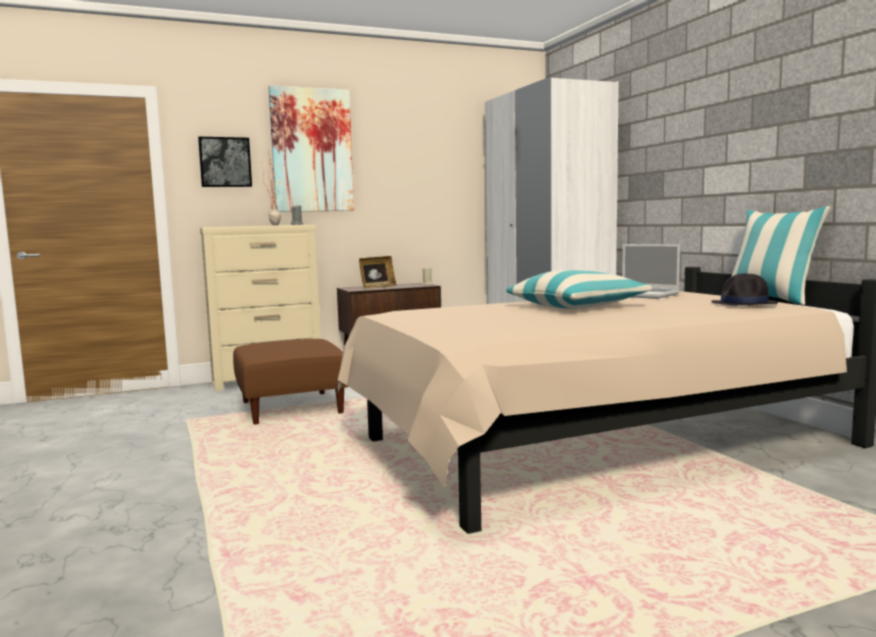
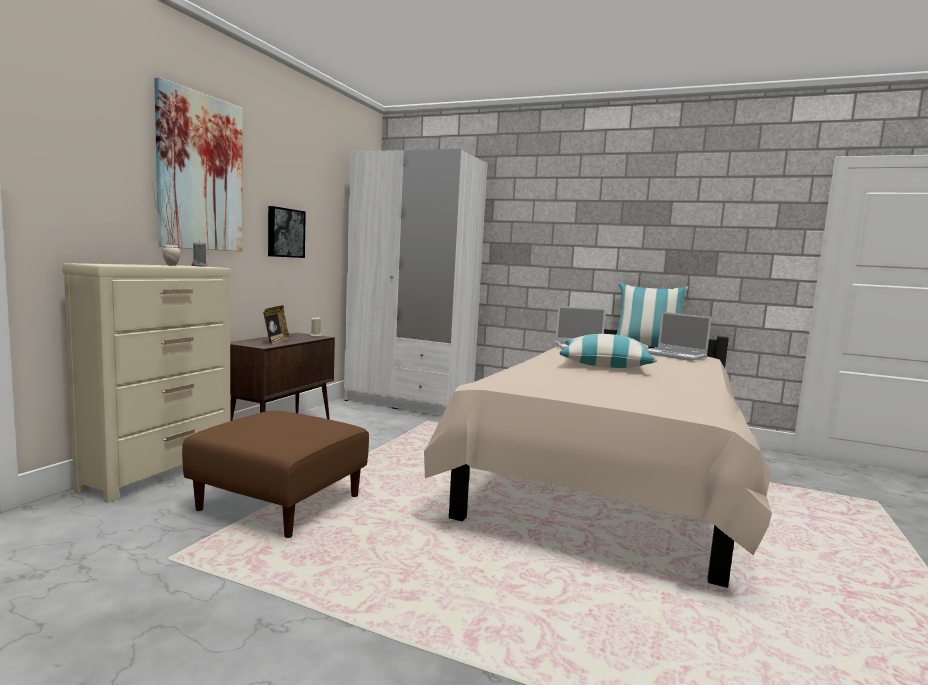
camera: 45 degrees left, 0 degrees up
(225, 162) = (95, 170): picture -> picture (285, 233)
(744, 304) = (675, 355): black hat -> laptop

